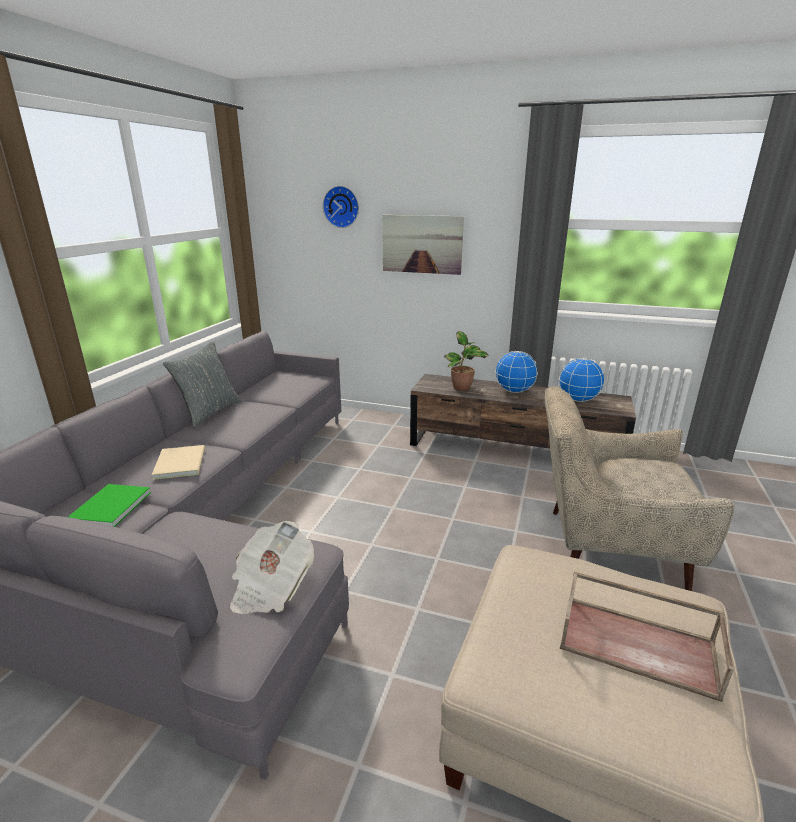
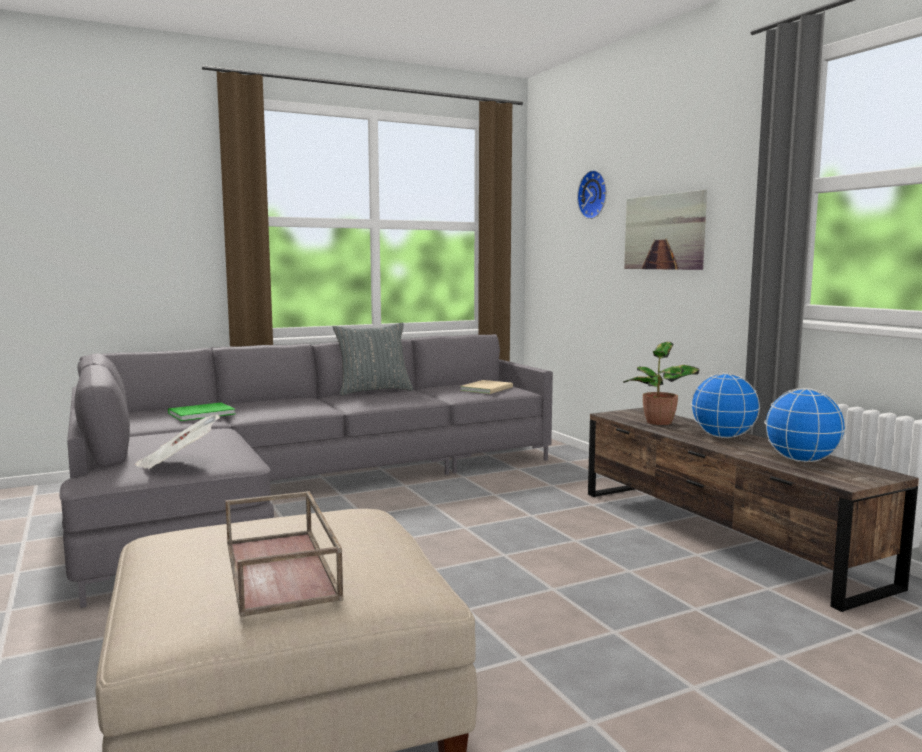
camera: 45 degrees right, 15 degrees down
(182, 462) = (287, 407): beige book -> beige book (488, 388)
(604, 549) = (631, 646): beige armchair -> none

